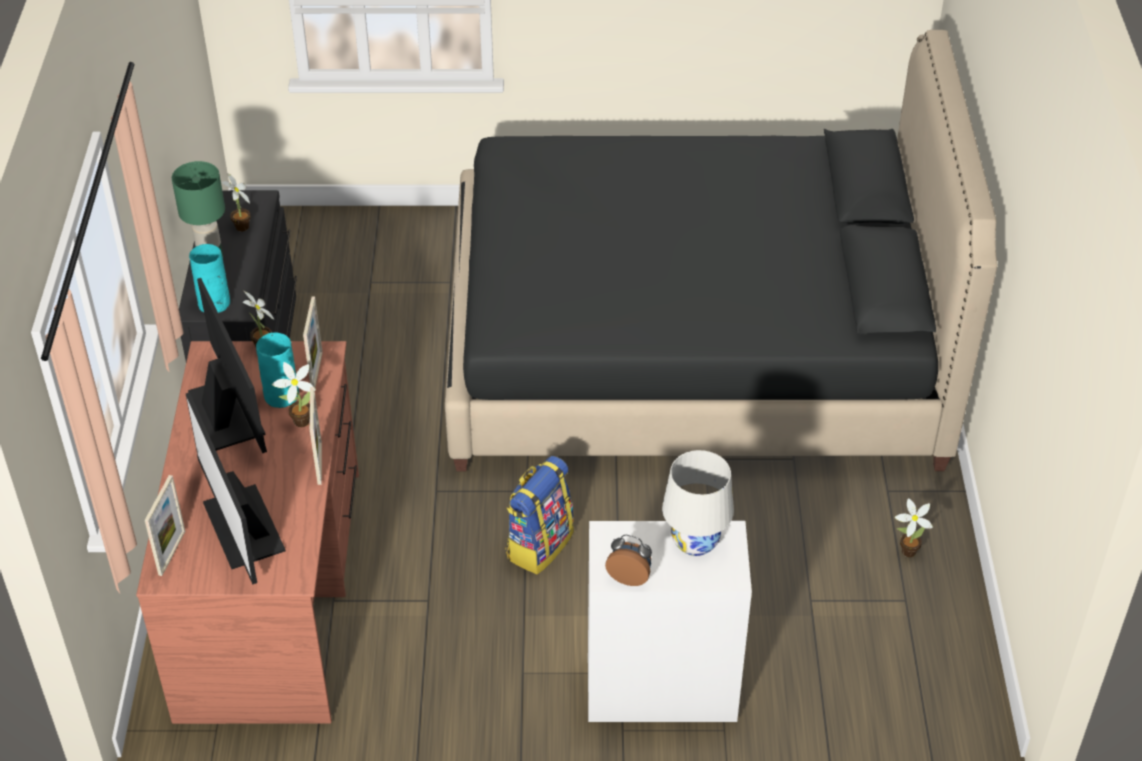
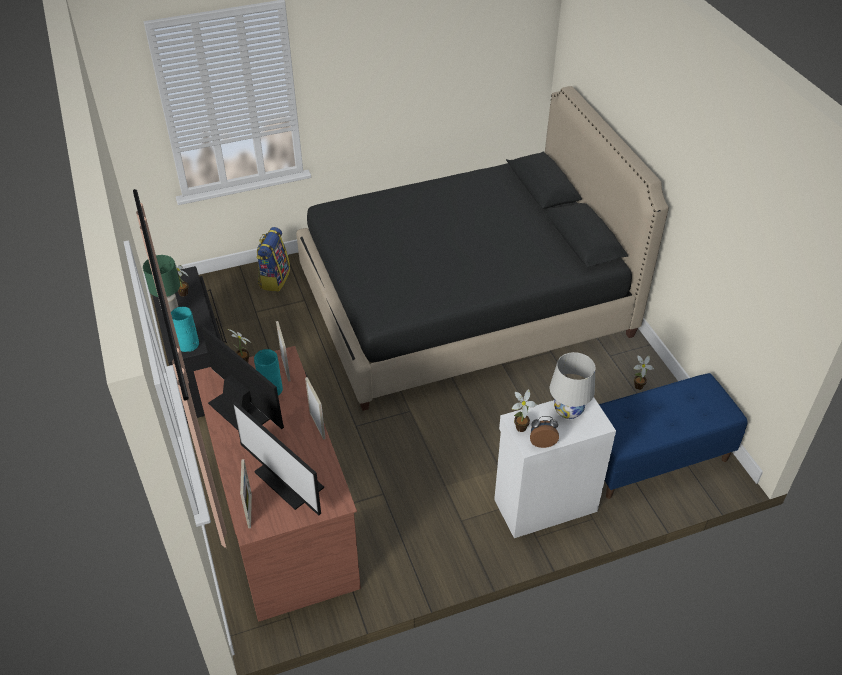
camera: 20 degrees left, 0 degrees up
(298, 422) = (290, 403): potted plant -> potted plant (519, 428)
(539, 544) = (433, 441): backpack -> backpack (274, 279)
(871, 668) = (653, 458): none -> blue bench

